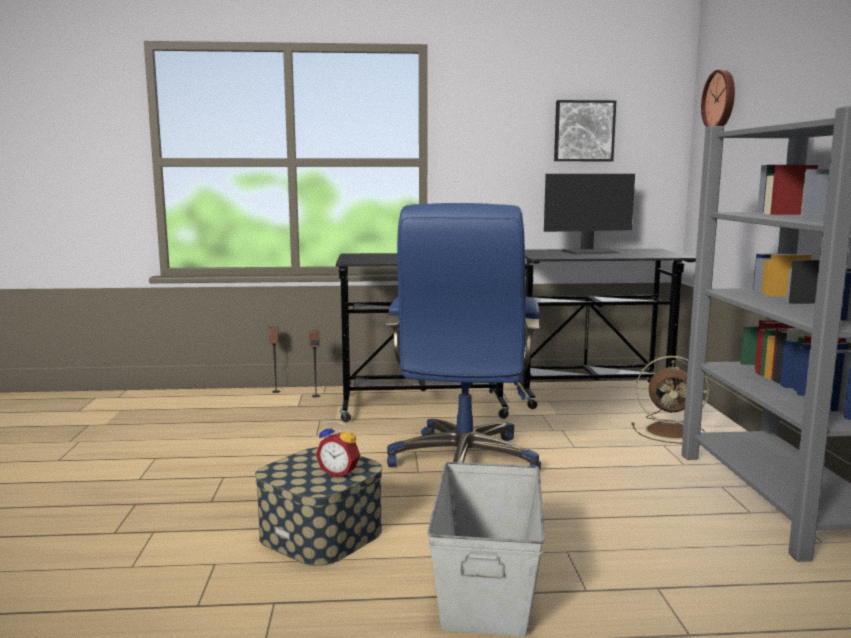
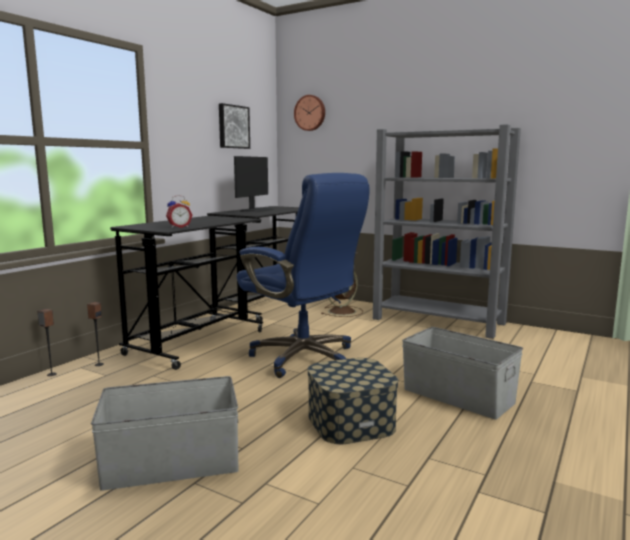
camera: 55 degrees left, 0 degrees up
(161, 484) = (171, 463): none -> grey storage box
(340, 473) = (365, 369): alarm clock -> alarm clock (179, 227)

